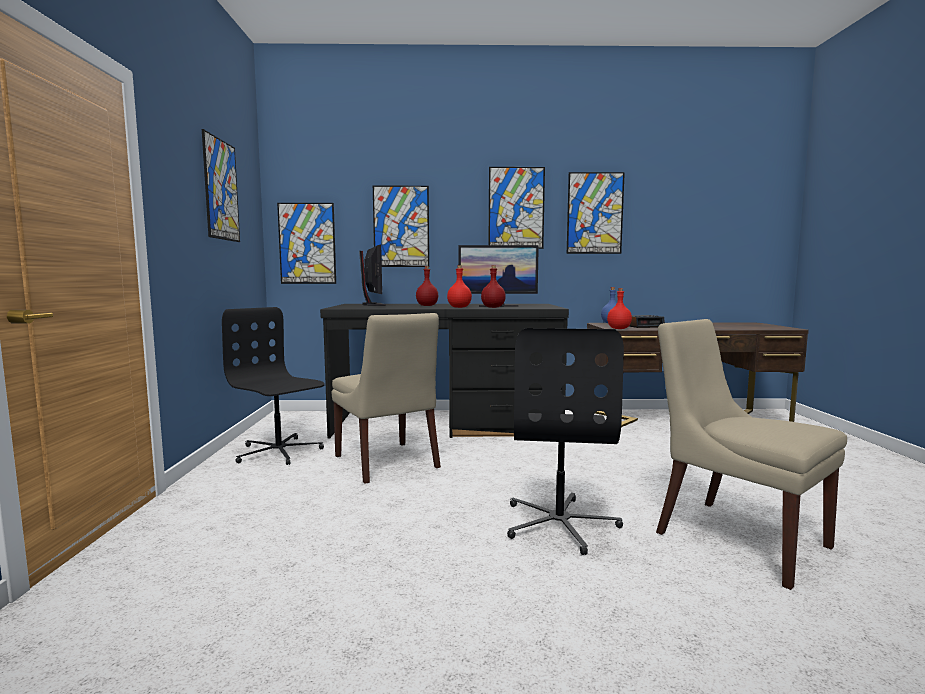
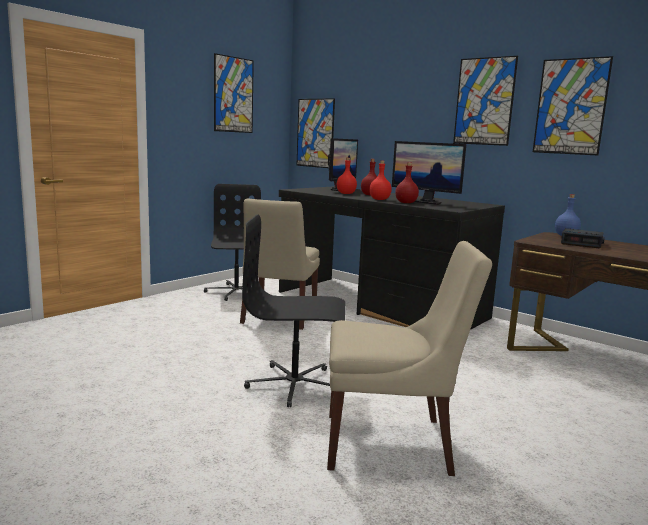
camera: 40 degrees right, 5 degrees up
(401, 226) = (382, 120): picture -> none
(560, 523) = (294, 385): black office chair -> black office chair turned 45 degrees clockwise
(618, 328) = (531, 241): red bottle -> red bottle (346, 193)
(735, 537) = (392, 443): beige chair -> beige chair turned 90 degrees clockwise

